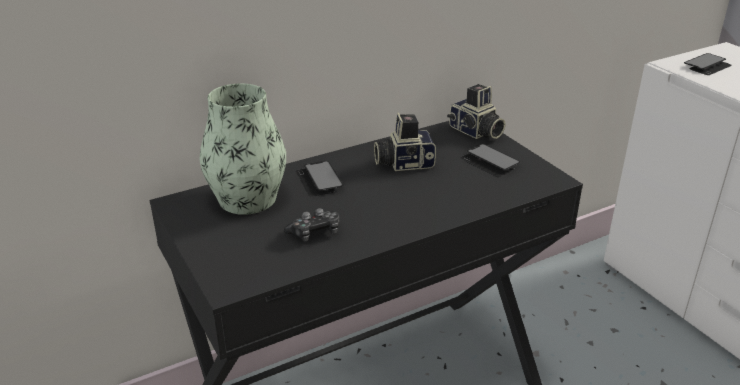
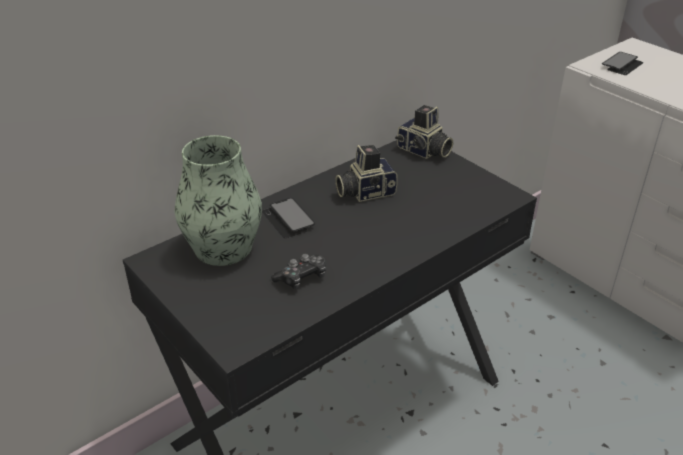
camera: 10 degrees left, 5 degrees up
(489, 162) = (446, 183): phone -> none

